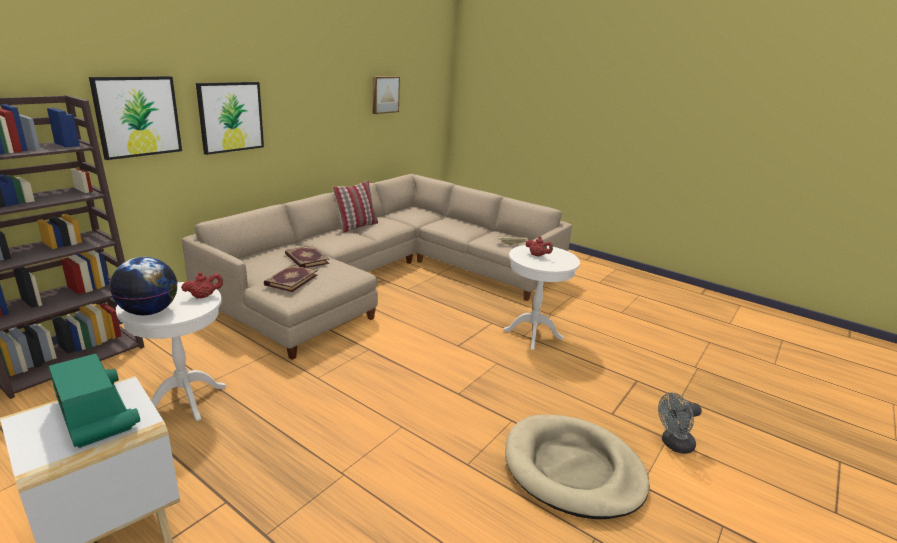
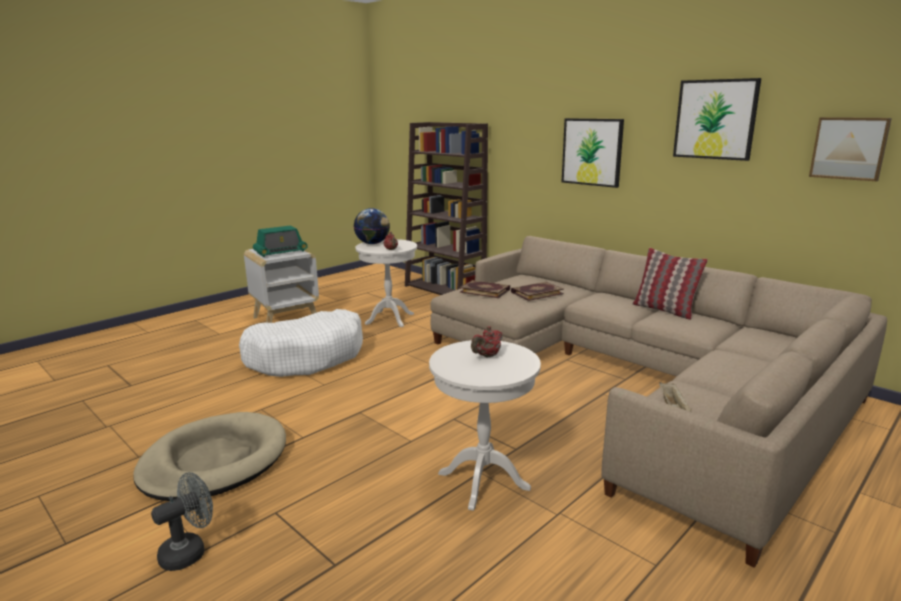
camera: 100 degrees right, 5 degrees down
(137, 116) = (523, 142): picture -> picture (715, 119)
(316, 458) = (306, 357): none -> white dog bed
(673, 444) = (189, 551): grey fan -> grey fan turned 60 degrees clockwise

